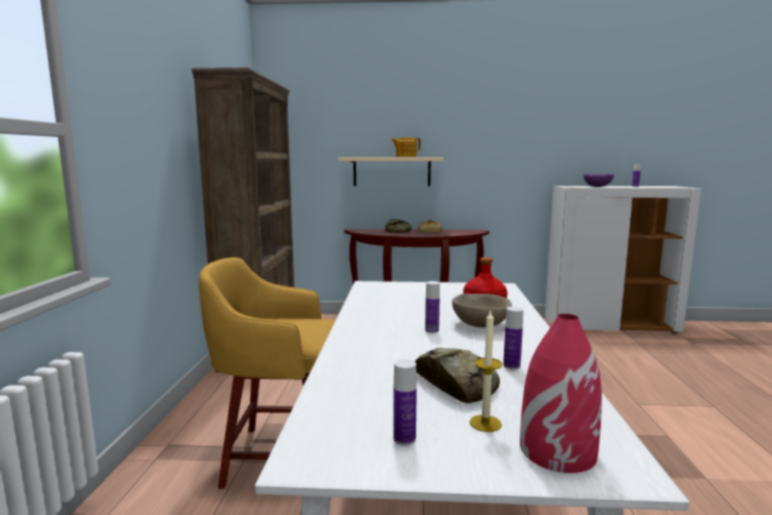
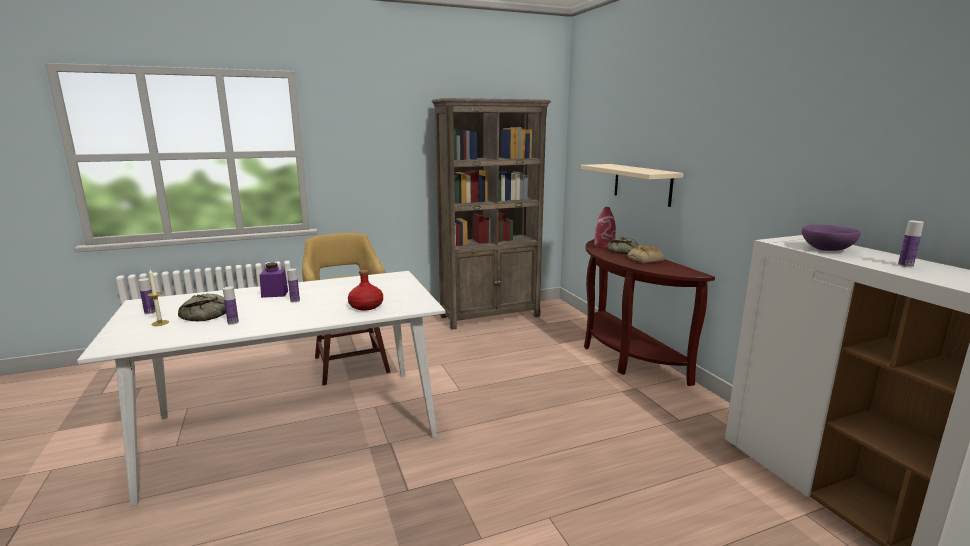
camera: 65 degrees right, 5 degrees up
(384, 340) = (275, 294): none -> purple jar
(405, 156) = (640, 169): teapot -> none
(481, 325) = (311, 310): beige bowl -> none
(557, 450) = (128, 336): red vase -> red vase (604, 245)

